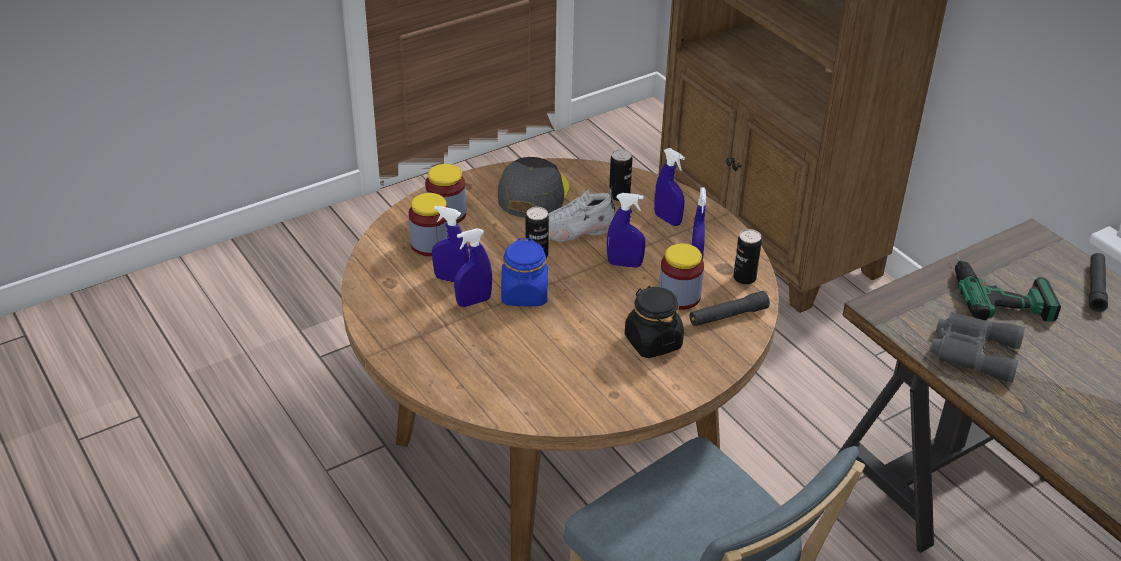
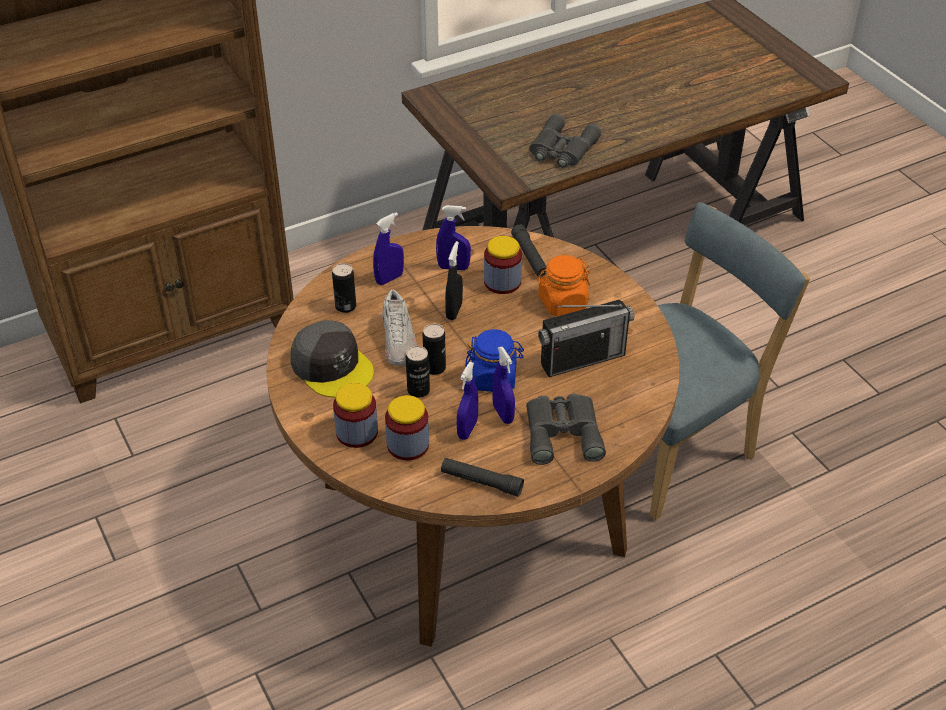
camera: 85 degrees left, 5 degrees up
(449, 343) = (563, 432): none -> grey binoculars
(533, 194) = (332, 366): grey cap -> grey cap turned 150 degrees counterclockwise
(560, 357) = (582, 359): none -> radio
(624, 264) = (454, 311): blue spray bottle -> black spray bottle
(652, 342) = (562, 303): black jar -> orange jar
(744, 278) = (480, 242): can -> can (418, 390)
(997, 290) = (491, 124): power drill -> none
(1095, 287) = (491, 82): black flashlight -> black flashlight (481, 482)

